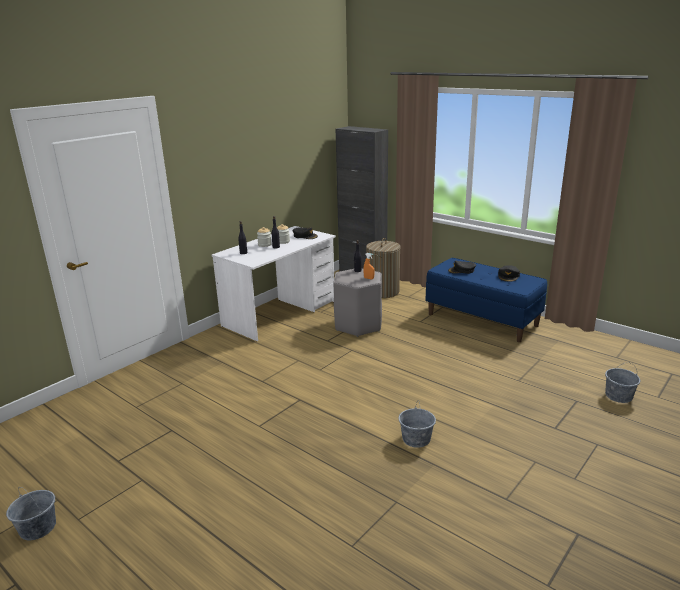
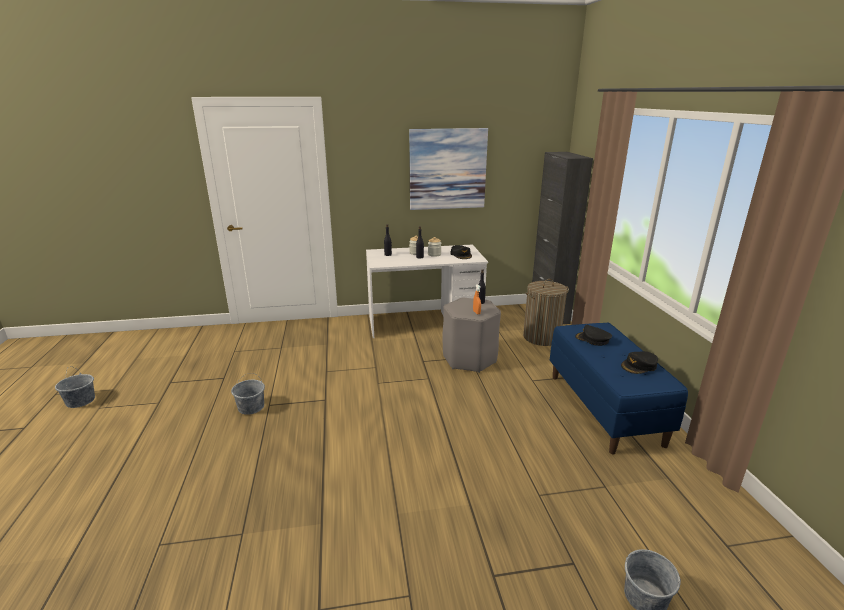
camera: 40 degrees right, 0 degrees up
(268, 156) = (447, 169): none -> picture
(416, 439) = (347, 489): grey bucket -> grey bucket (251, 407)

